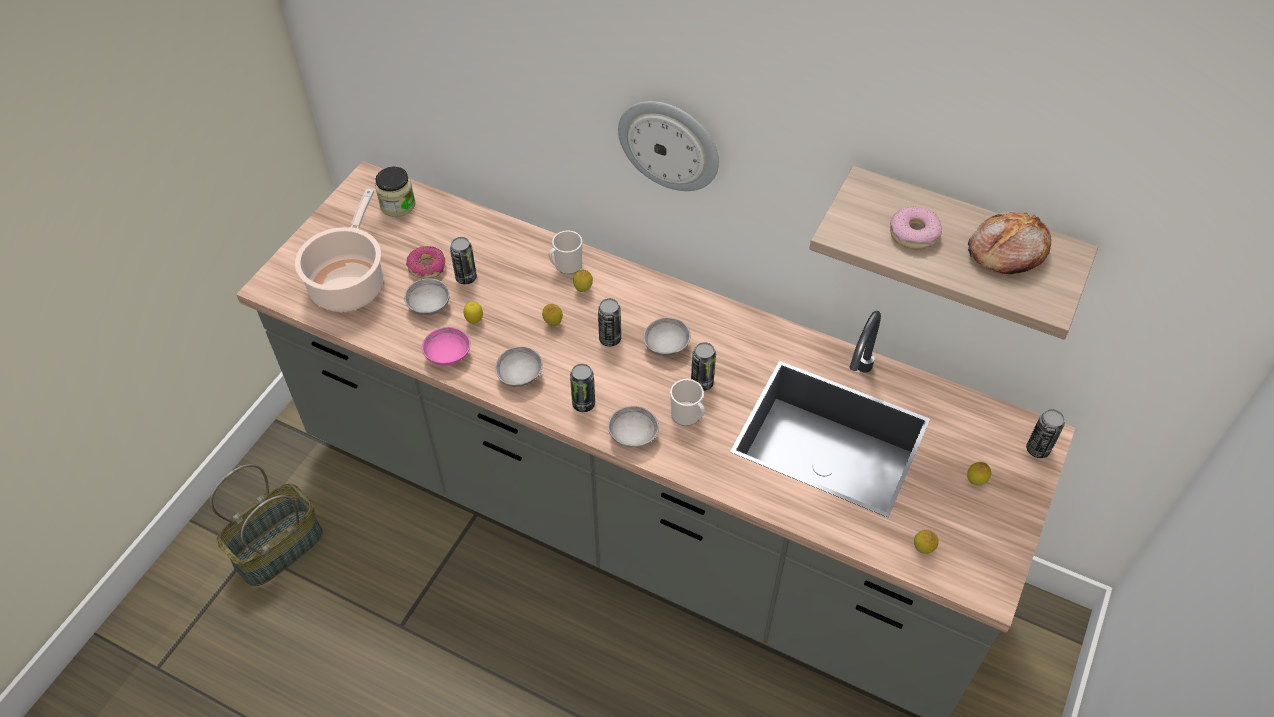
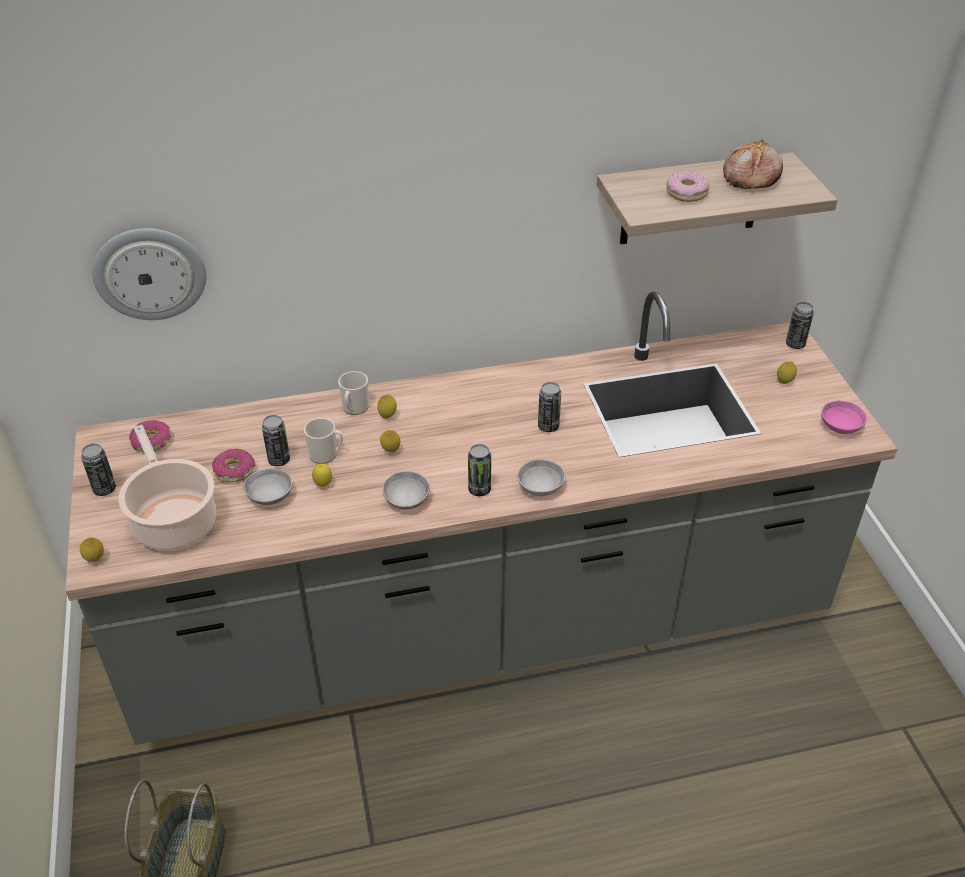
camera: 40 degrees left, 10 degrees down
(397, 205) = (152, 441): jar -> donut
(448, 355) = (329, 521): pink bowl -> pink bowl (840, 427)
(610, 339) = (448, 437): can -> can (104, 489)
(666, 346) = (495, 418): grey bowl -> none
(669, 144) = (427, 237): wall clock -> wall clock (150, 273)
(688, 416) = (564, 452): mug -> mug (326, 455)
(922, 549) = (802, 438): lemon -> lemon (95, 560)

